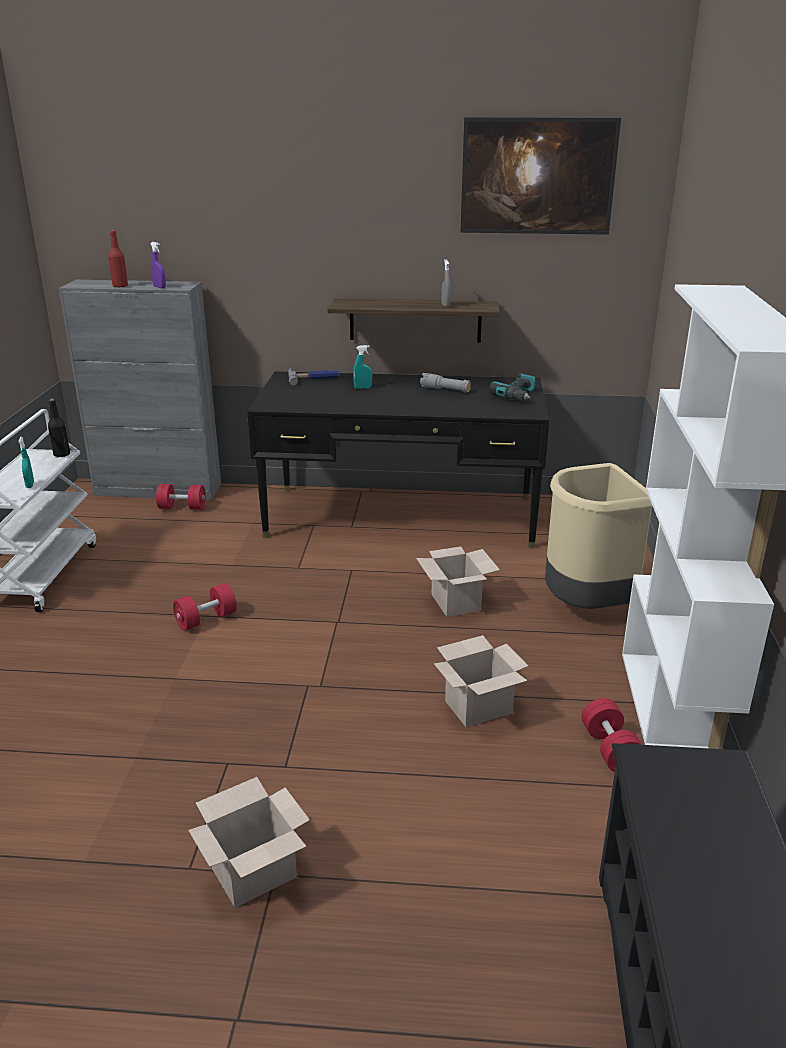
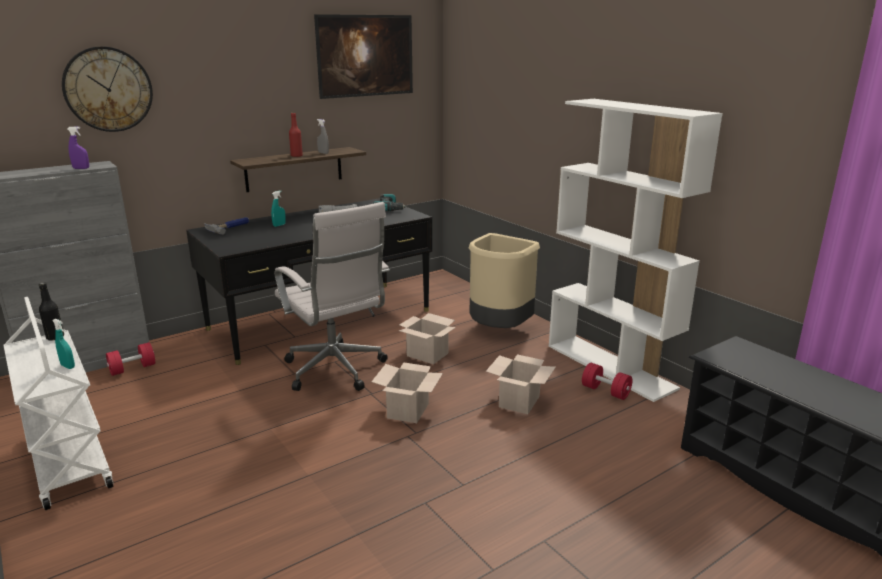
camera: 40 degrees left, 5 degrees down
(120, 286) = (37, 173): red bottle -> red bottle (296, 156)
(206, 619) = (274, 430): red dumbbell -> none
(207, 203) = (108, 89): none -> wall clock
(253, 875) = (533, 548): cardboard box -> cardboard box (408, 411)
(338, 582) = (336, 371): none -> white office chair

